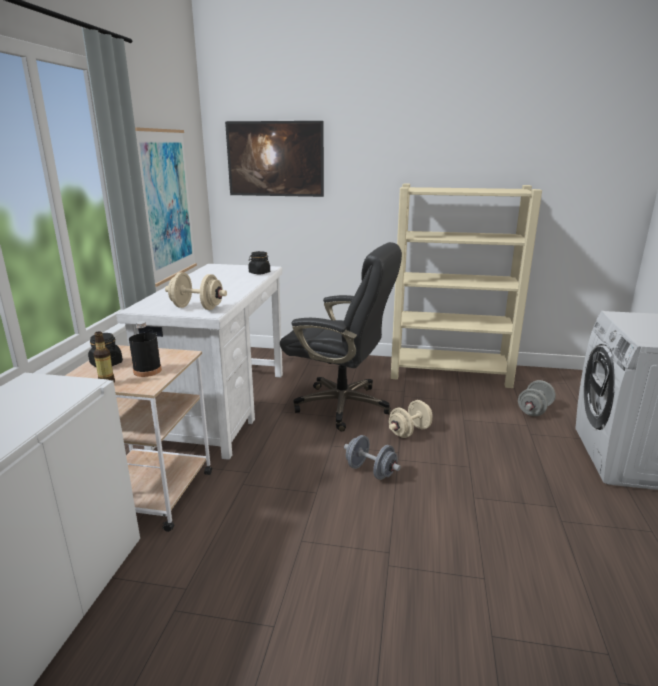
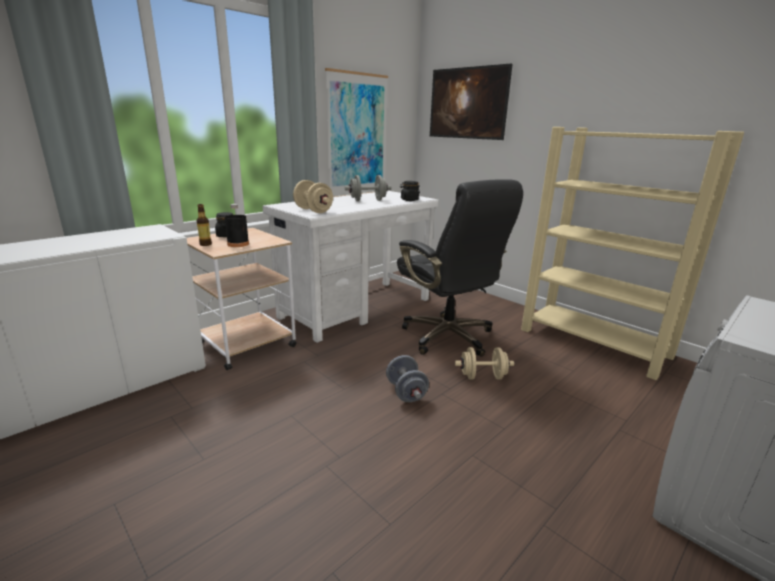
camera: 35 degrees right, 0 degrees up
(534, 410) = (657, 410): grey dumbbell -> grey dumbbell (368, 200)

